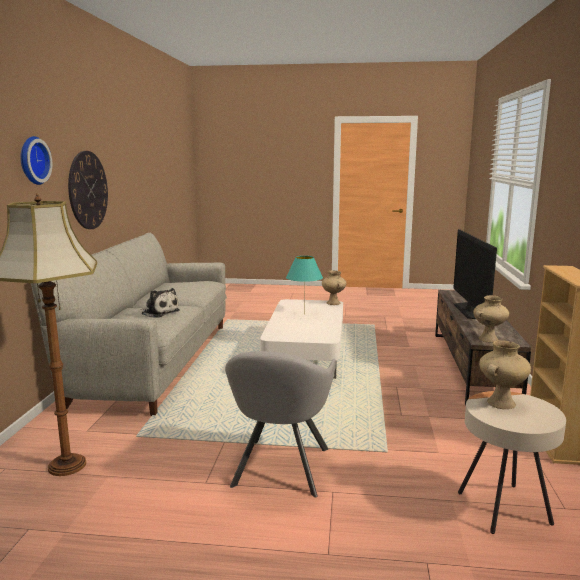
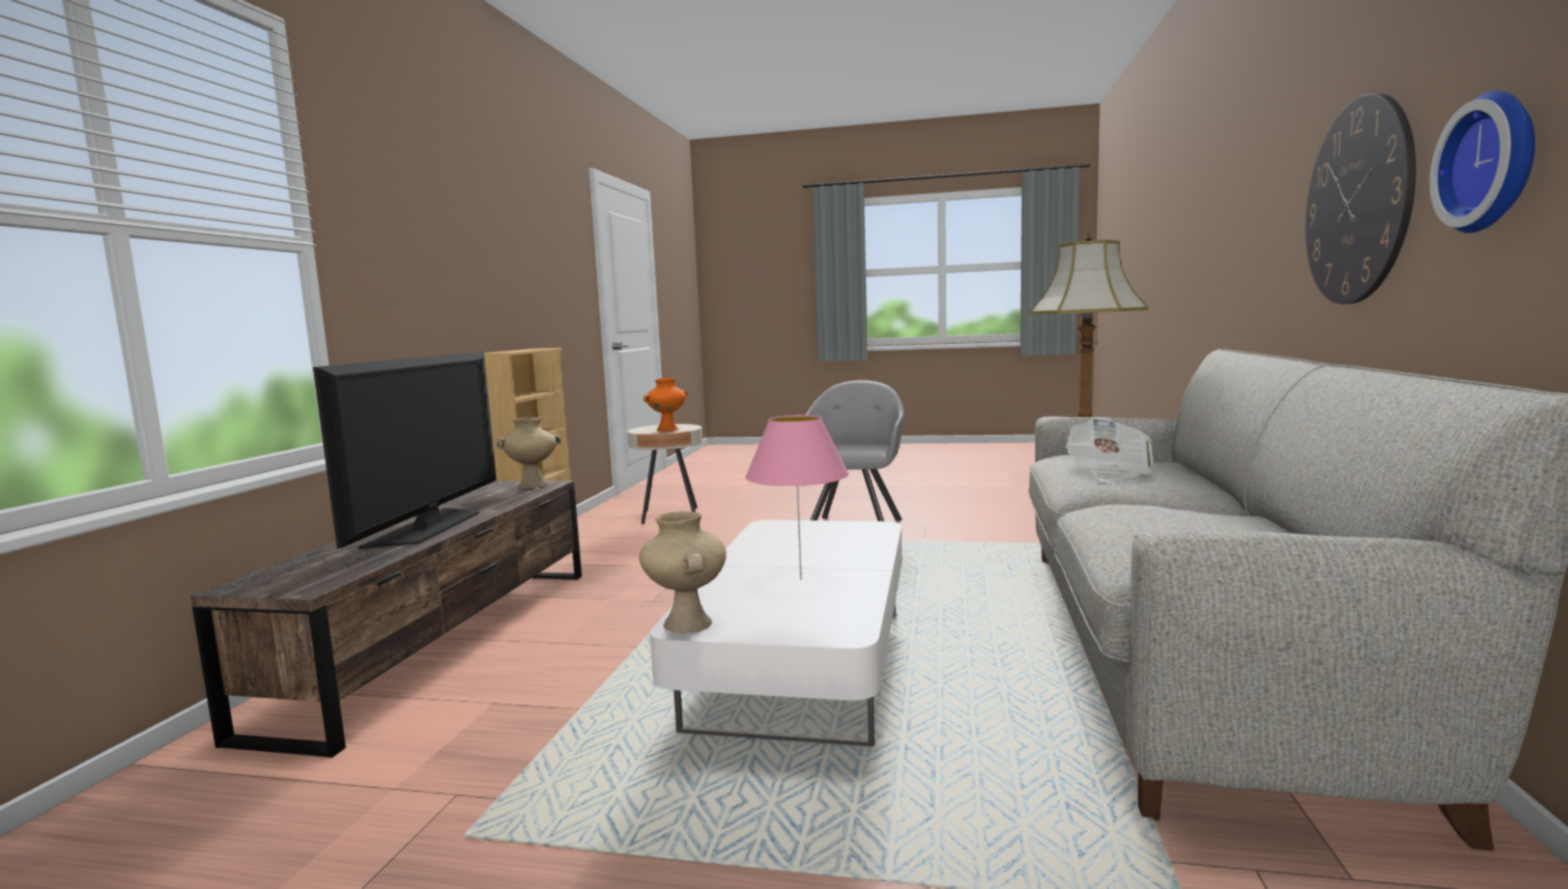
camera: 175 degrees left, 5 degrees down
(32, 160) = (1267, 164): wall clock -> wall clock (1494, 162)
(159, 312) = (1108, 473): plush toy -> newspaper
(304, 314) = (800, 579): turquoise table lamp -> pink table lamp
(500, 402) = (667, 430): beige vase -> orange vase

